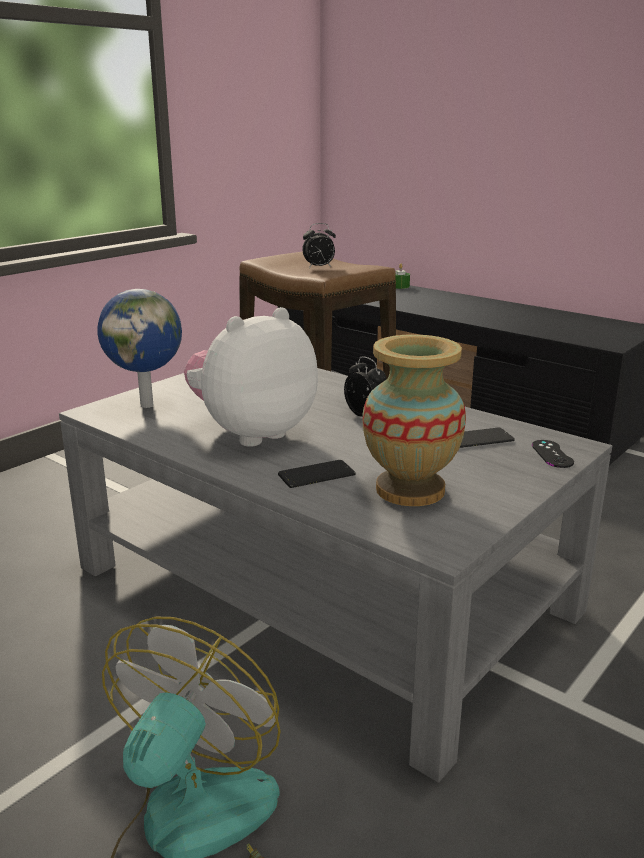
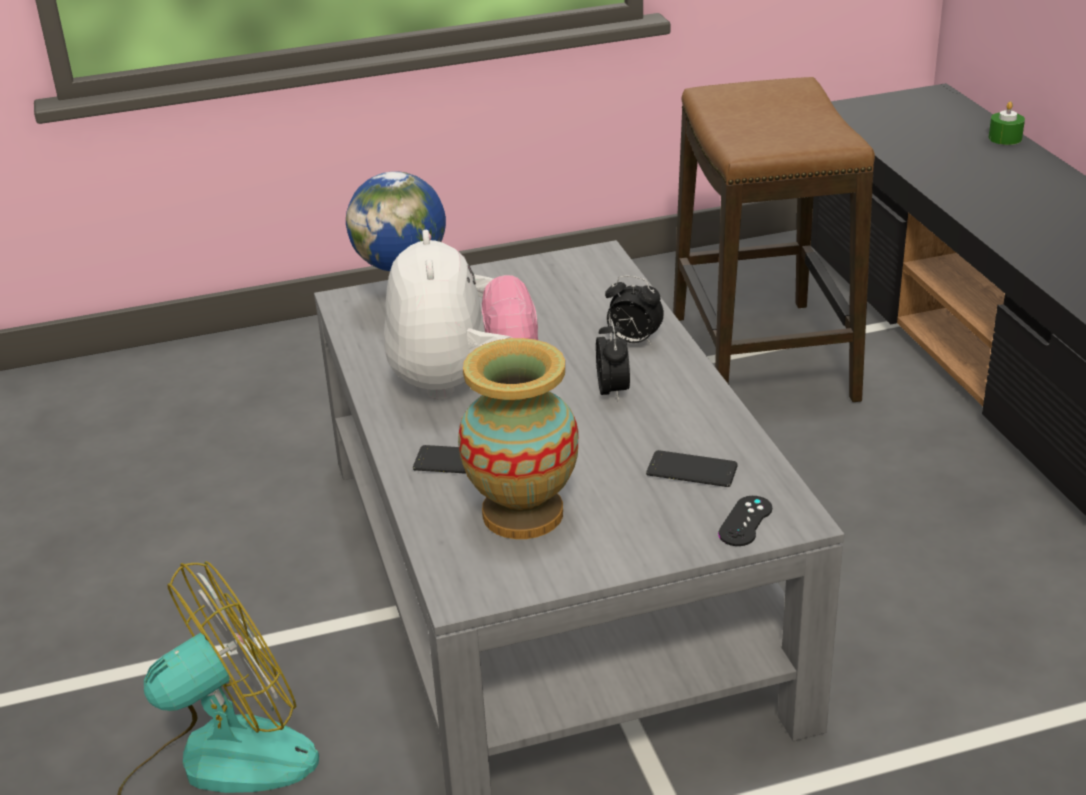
camera: 35 degrees right, 10 degrees up
(252, 433) = (461, 381): plush toy -> plush toy turned 90 degrees clockwise
(319, 267) = (767, 126): alarm clock -> alarm clock (633, 341)

